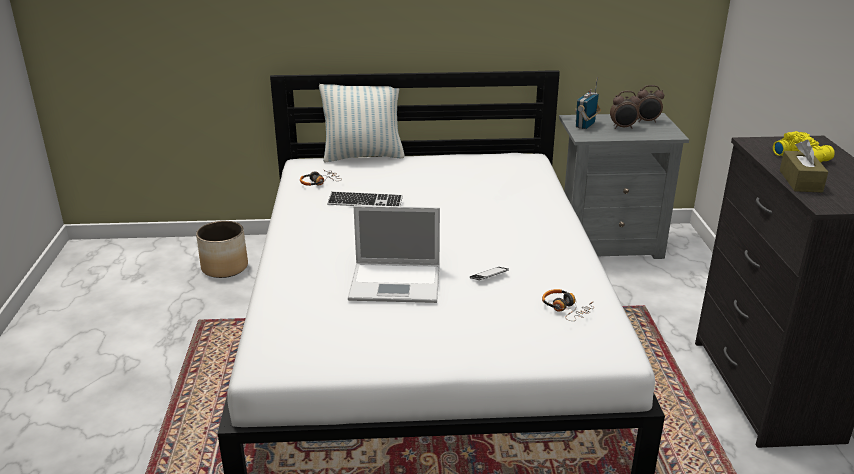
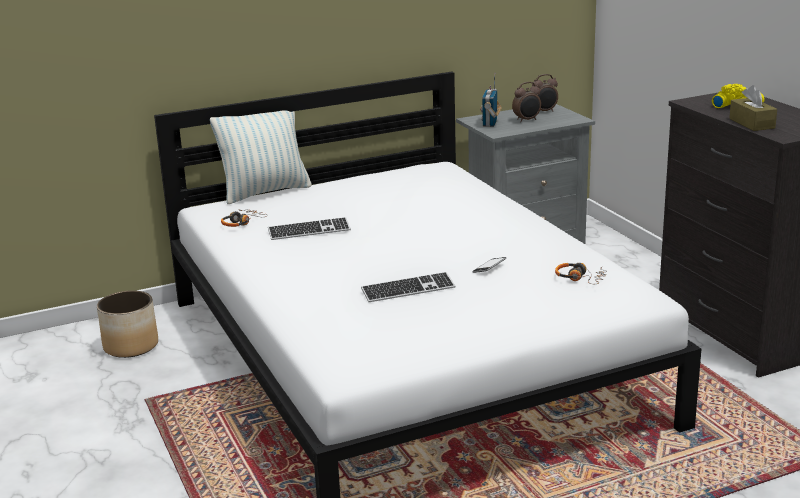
camera: 20 degrees left, 5 degrees down
(397, 283) = (408, 289): laptop -> keyboard

